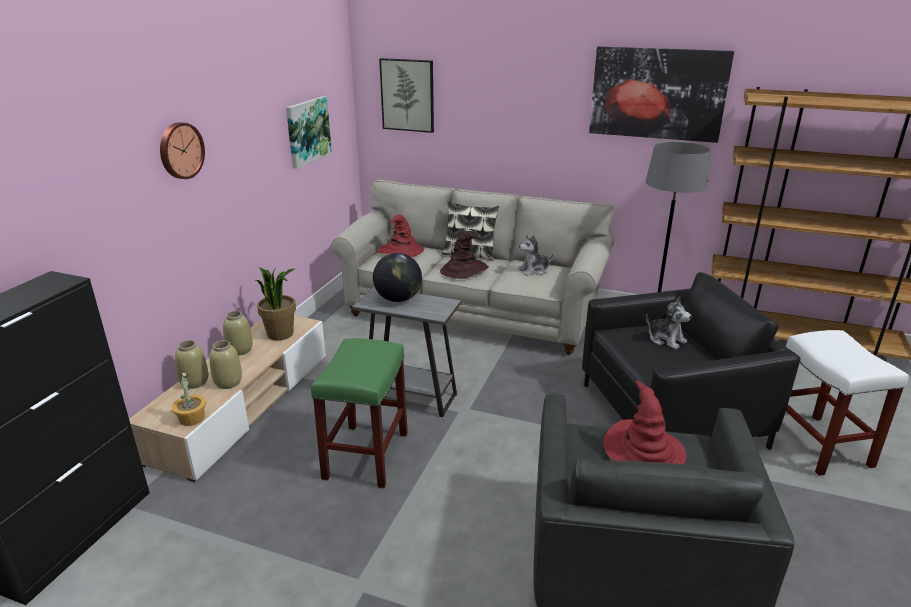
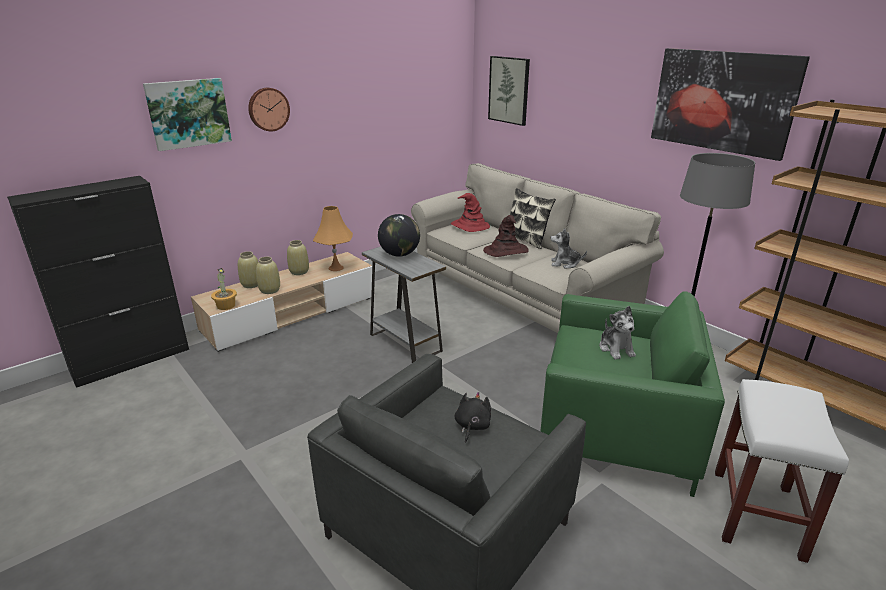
camera: 30 degrees right, 0 degrees up
(281, 334) = (336, 268): potted plant -> orange table lamp
(307, 131) = (409, 112): picture -> picture (188, 113)
(366, 456) = (333, 373): green stool -> none
(643, 450) = (472, 426): red hat -> black plush toy
(671, 415) = (617, 429): black armchair -> green armchair

